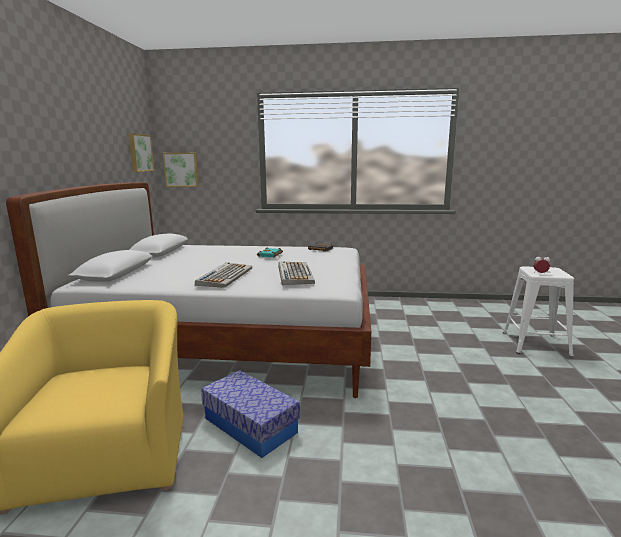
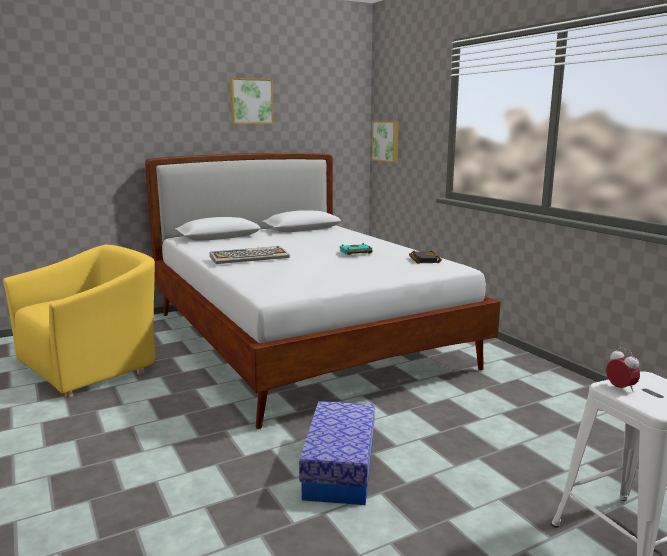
camera: 55 degrees right, 0 degrees up
(140, 153) = (339, 121): picture -> picture (251, 101)
(250, 425) = (165, 396): storage box -> storage box (339, 468)
(294, 274) = (289, 270): keyboard -> none

